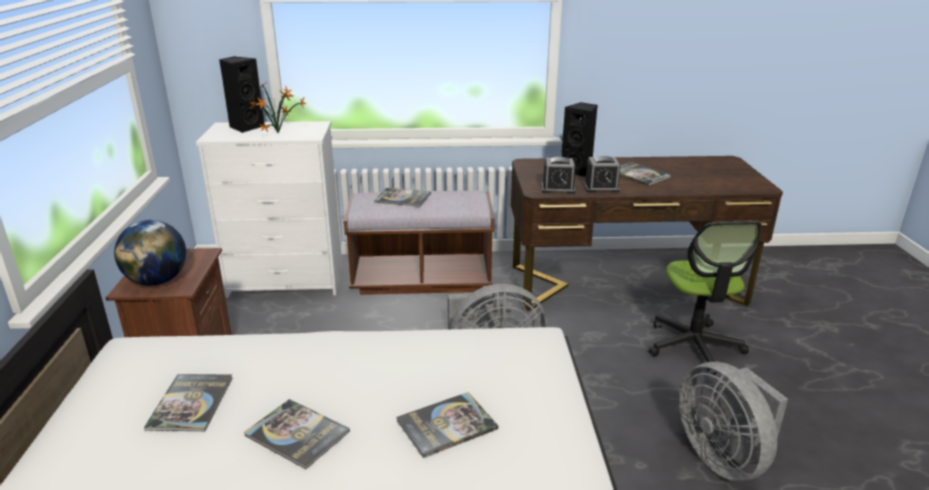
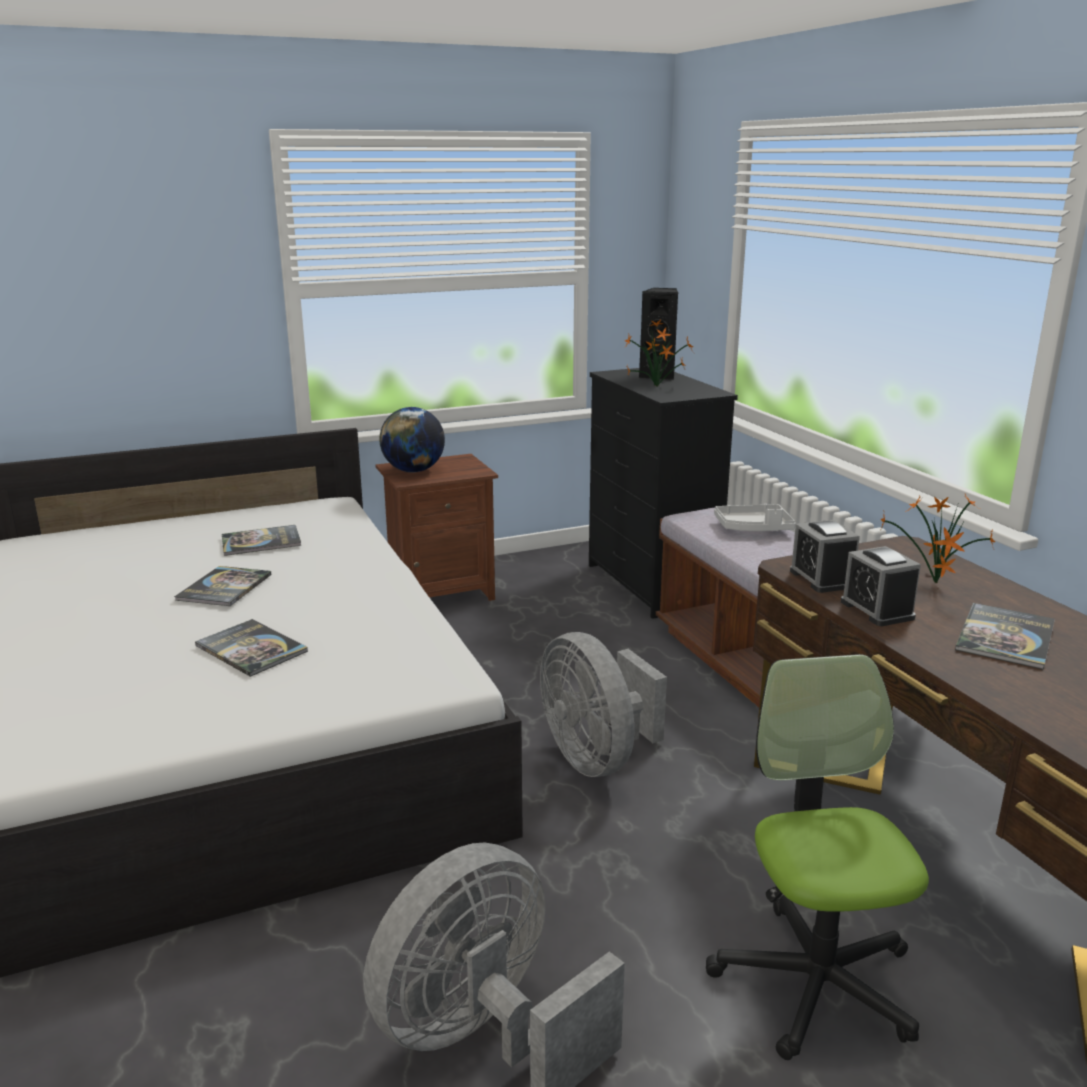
camera: 70 degrees right, 5 degrees down
(287, 282) = (650, 585): white dresser -> black dresser
(403, 198) = (753, 528): book -> grey tray
(578, 171) = (934, 585): black speaker -> potted plant
(694, 346) = (815, 981): office chair -> office chair turned 105 degrees clockwise

